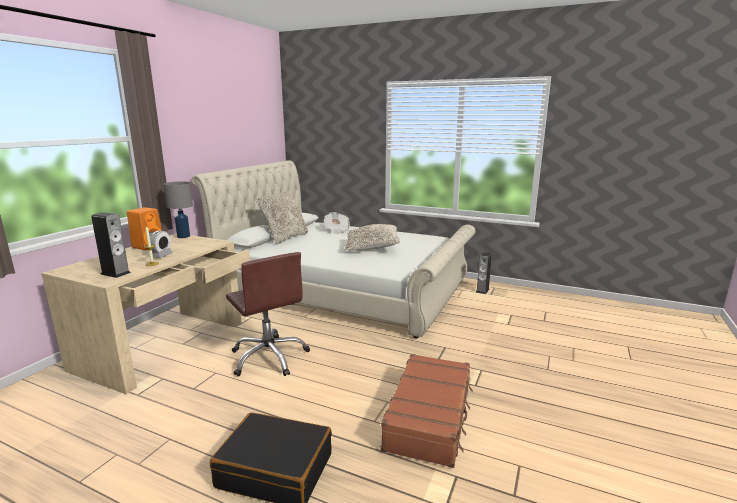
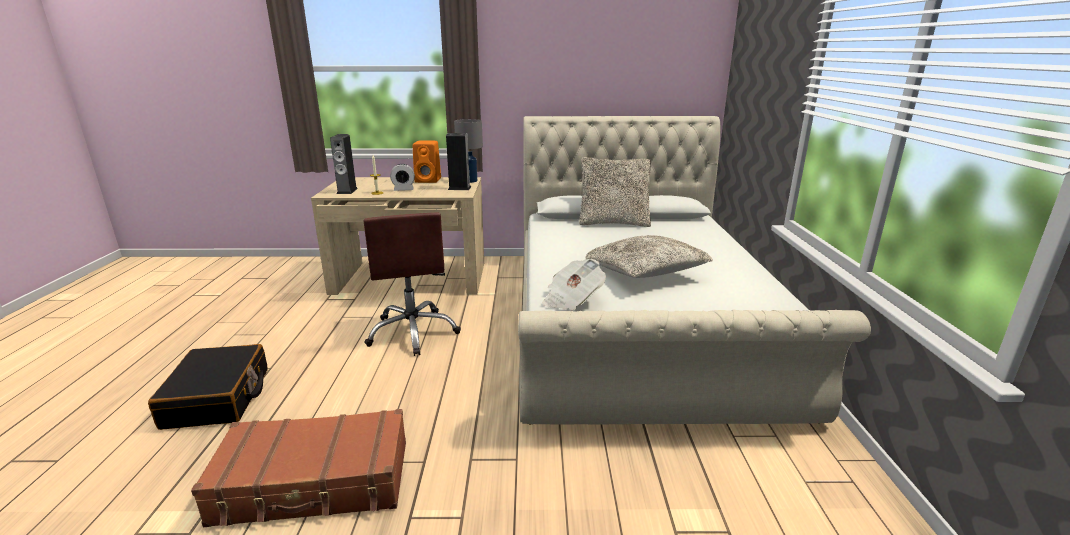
camera: 65 degrees right, 5 degrees up
(269, 357) = (413, 332): brown office chair -> brown office chair turned 45 degrees counterclockwise
(337, 230) = (690, 237): newspaper -> newspaper (572, 300)
(482, 290) = (810, 465): speaker -> speaker (459, 188)

